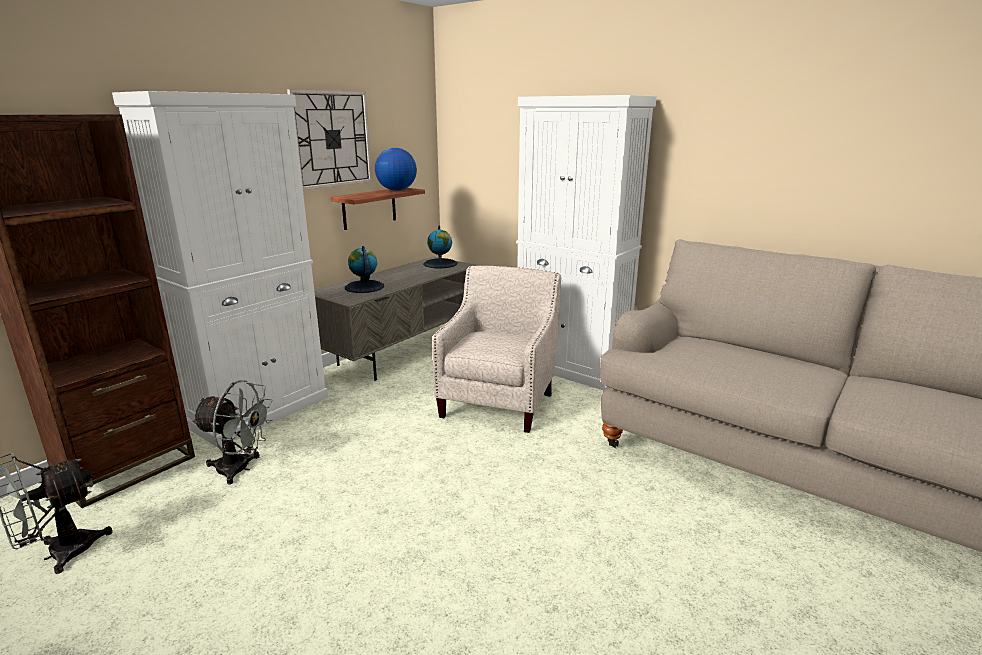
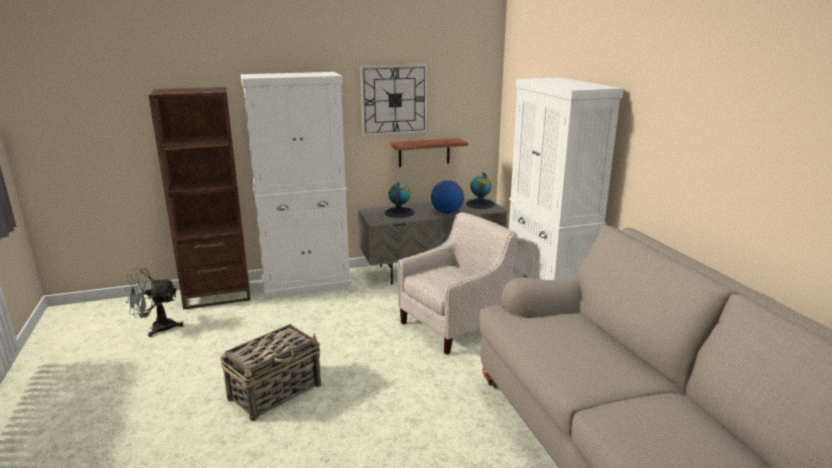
camera: 35 degrees right, 0 degrees up
(240, 469) = (263, 315): grey fan -> none
(383, 558) = (276, 391): none -> basket
(396, 190) = (445, 141): globe -> globe (447, 212)

